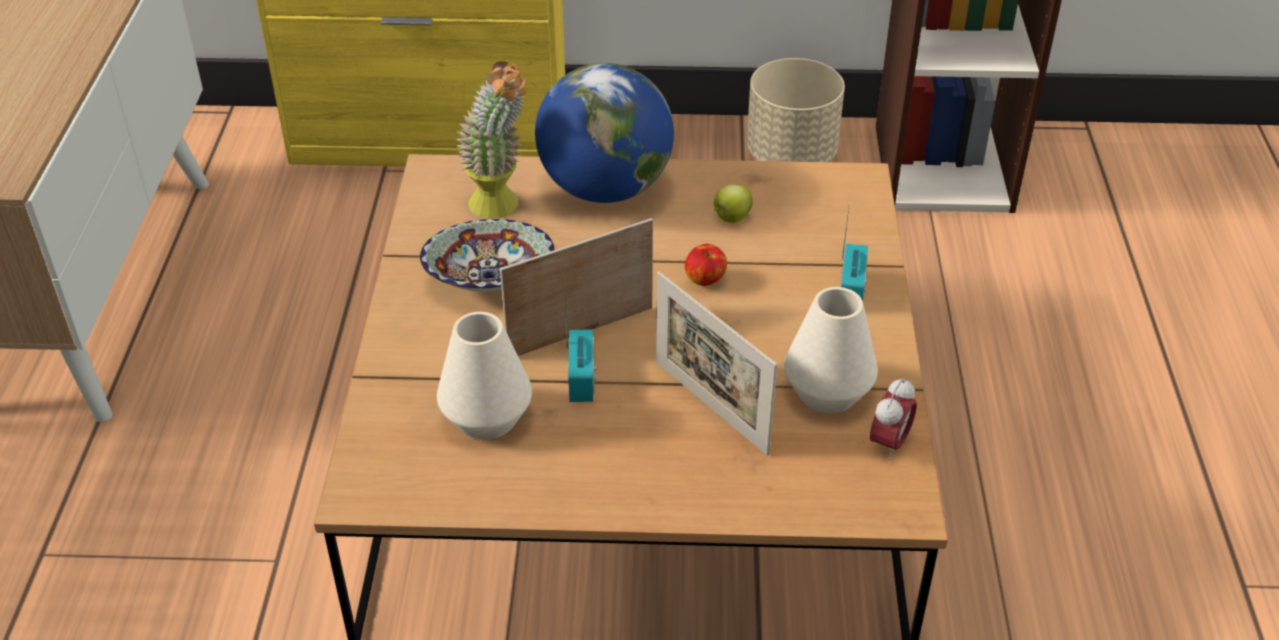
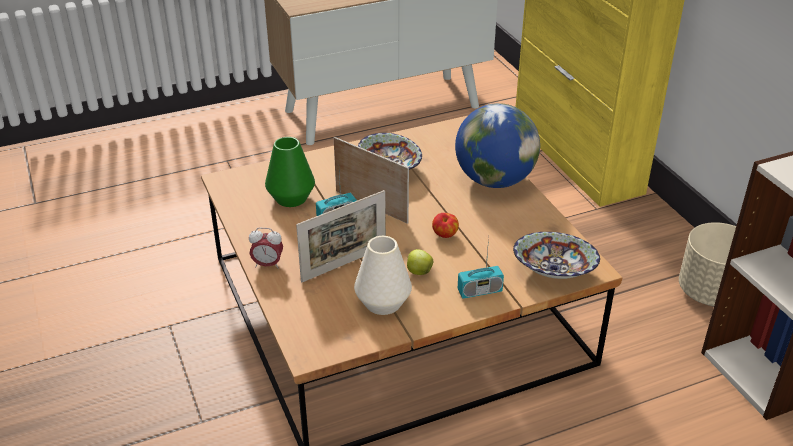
camera: 65 degrees right, 5 degrees down
(486, 419) = (291, 198): white vase -> green vase
(502, 209) = (447, 154): potted plant -> none
(710, 407) = (344, 264): picture frame -> picture frame turned 150 degrees counterclockwise
(731, 218) = (508, 229): apple -> apple (418, 271)
(847, 212) = (553, 272): none -> bowl
(889, 443) = (356, 336): alarm clock -> alarm clock (267, 265)

